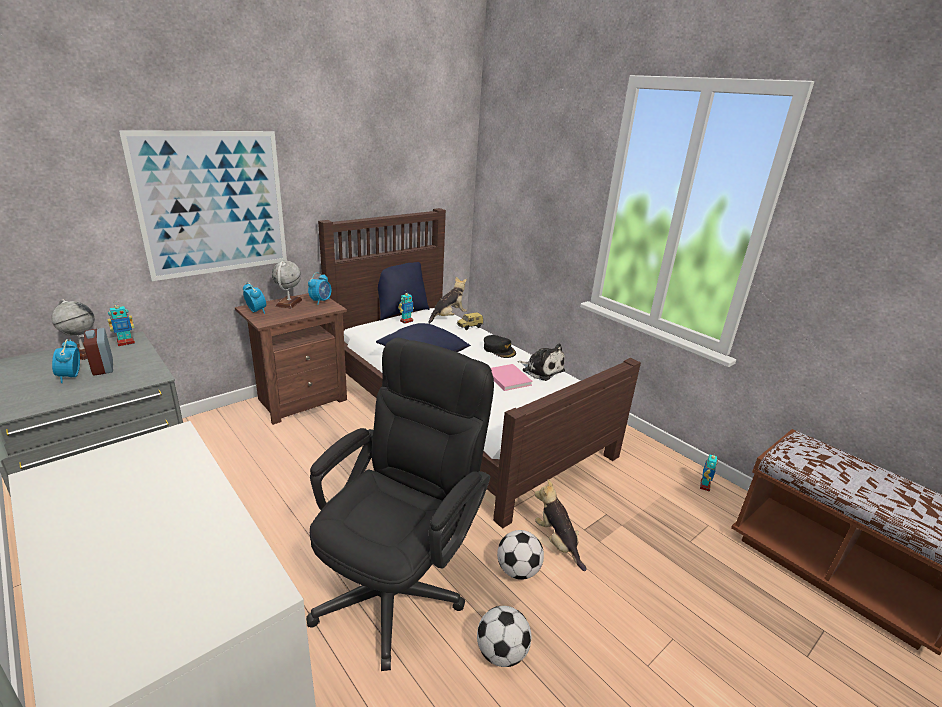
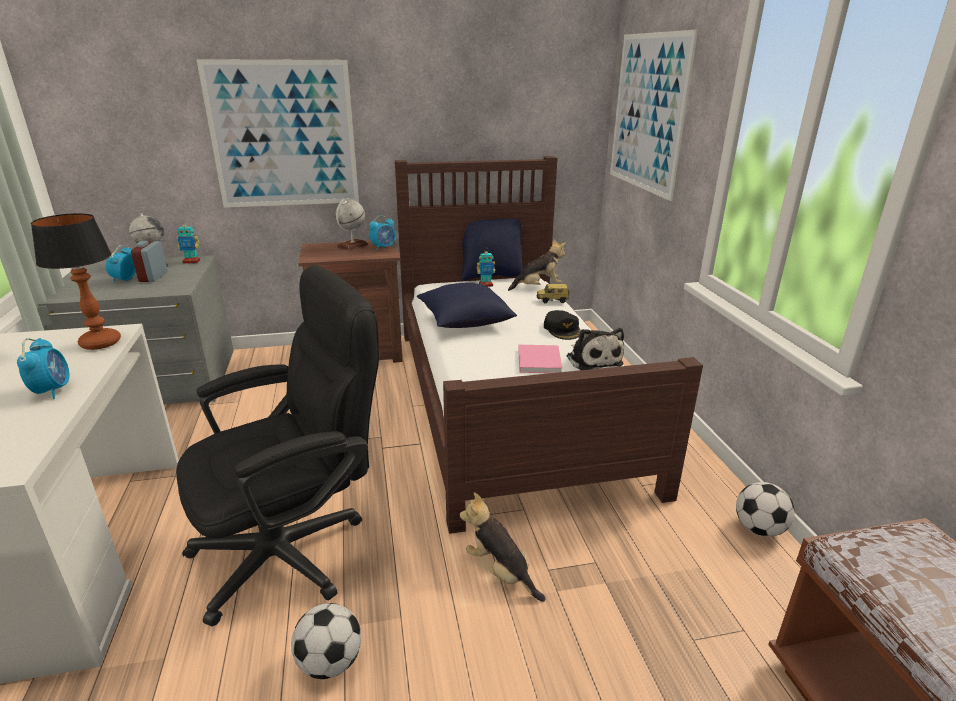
camera: 30 degrees right, 0 degrees up
(176, 450) = (101, 343): none -> table lamp
(256, 311) = (315, 249): alarm clock -> alarm clock (53, 390)
(518, 570) = (426, 584): football -> football (759, 529)
(522, 176) = (648, 113): none -> picture
(557, 542) = (500, 572): plush toy -> plush toy turned 45 degrees counterclockwise
(704, 486) = (784, 577): toy robot -> none

